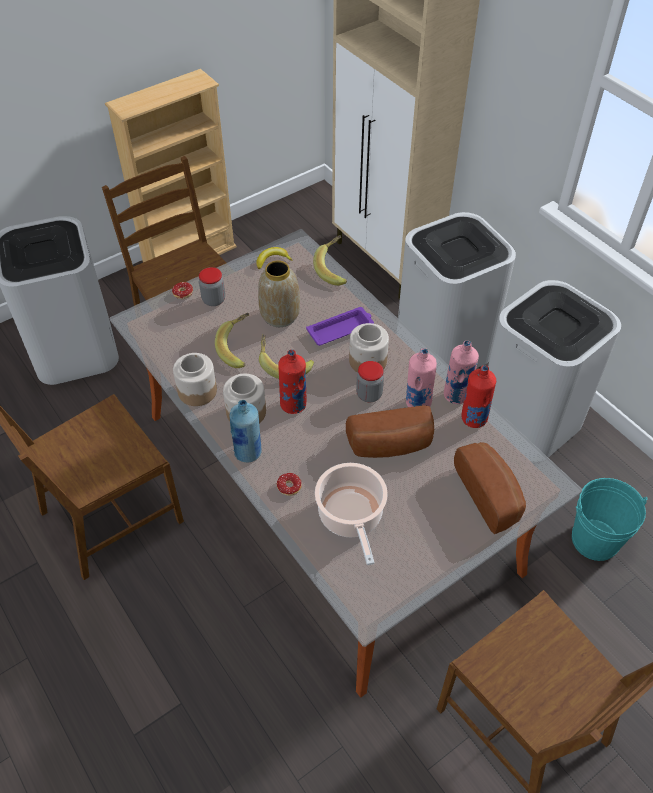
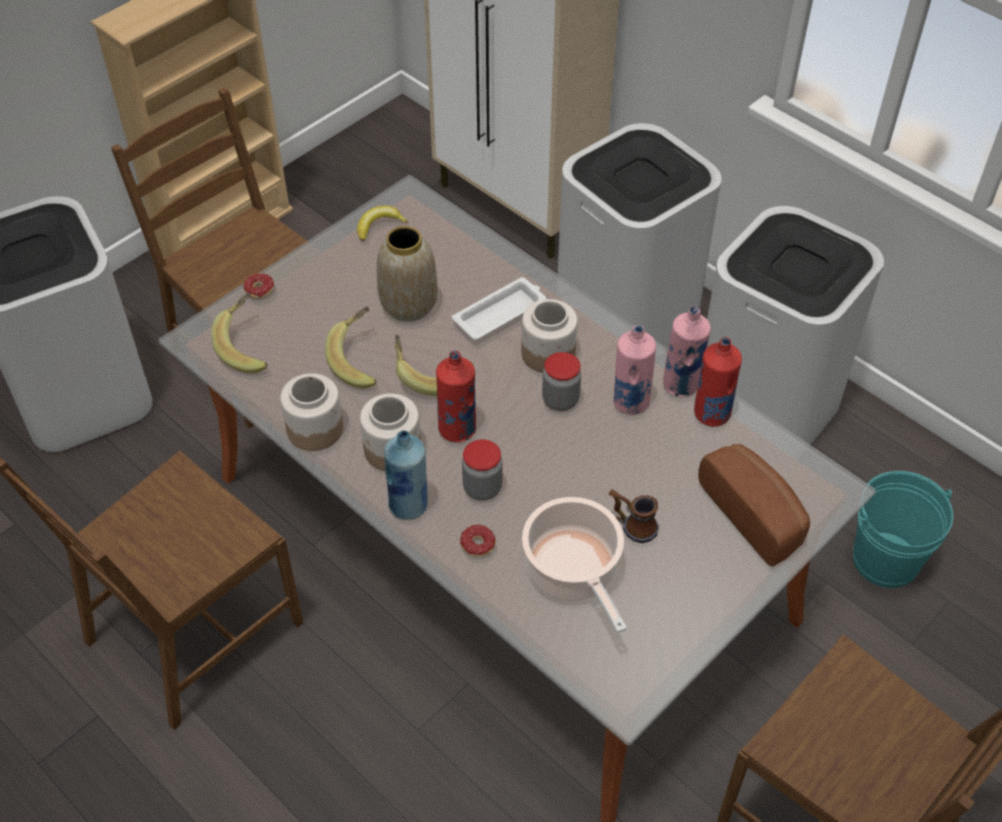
camera: 10 degrees left, 0 degrees up
(213, 300) = (307, 294): jar -> jar (482, 488)
(335, 269) = (472, 228): banana -> banana (248, 346)
(341, 329) = (501, 313): purple tray -> white tray
(391, 446) = (606, 467): bread -> none
(399, 489) = (631, 525): none -> mug

